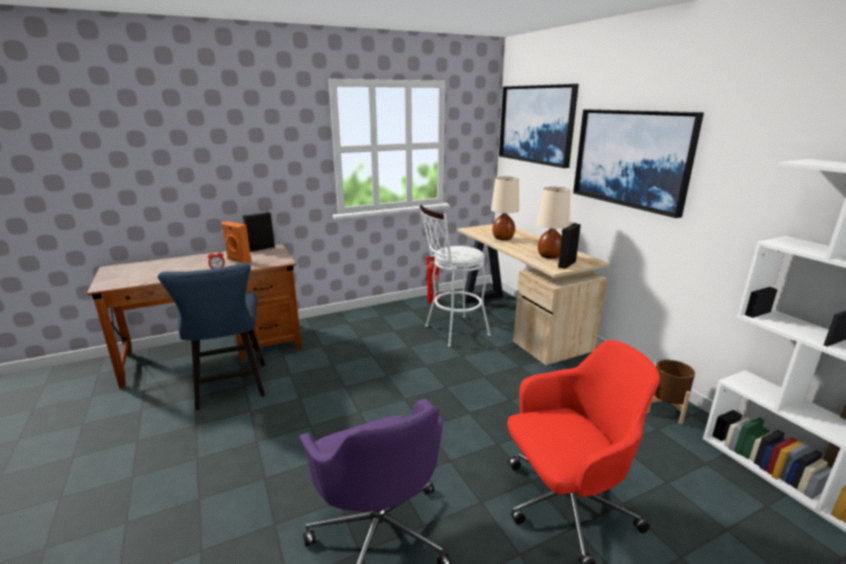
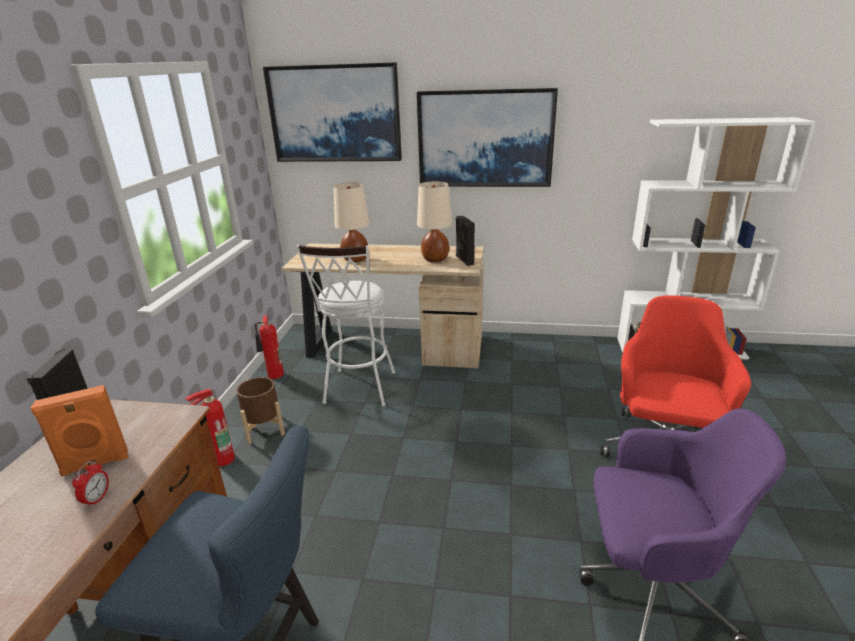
camera: 55 degrees left, 5 degrees up
(348, 320) = (221, 459): none -> fire extinguisher
(665, 409) = (582, 349): brown planter -> brown planter (264, 429)

